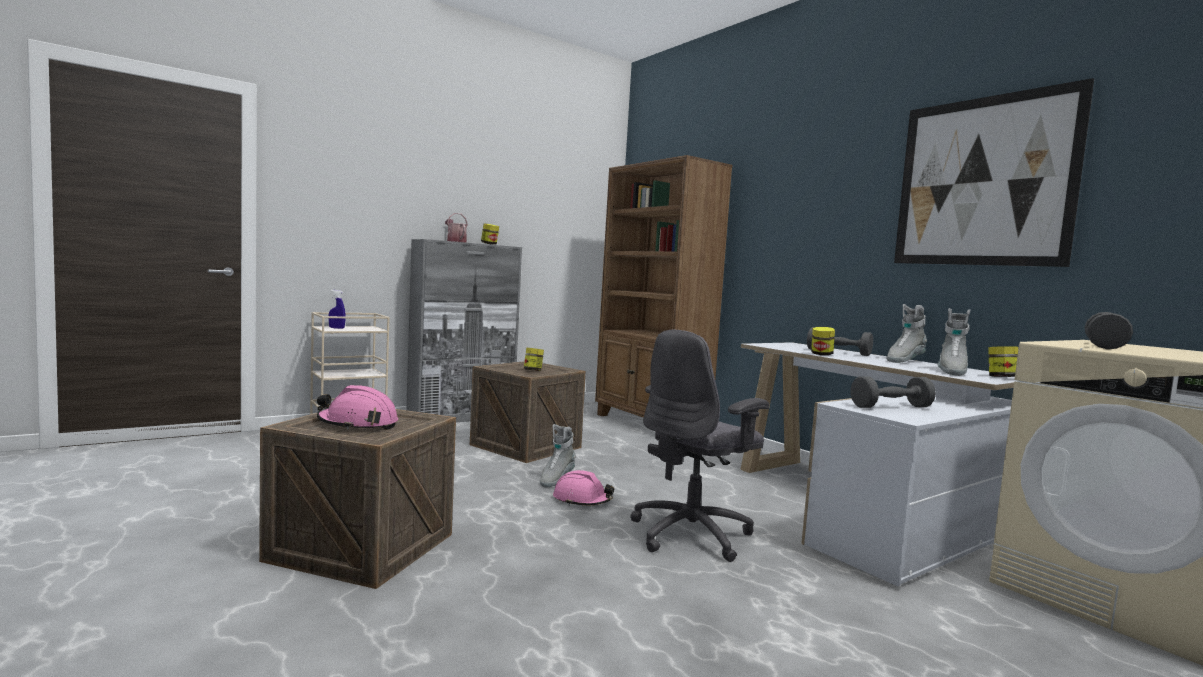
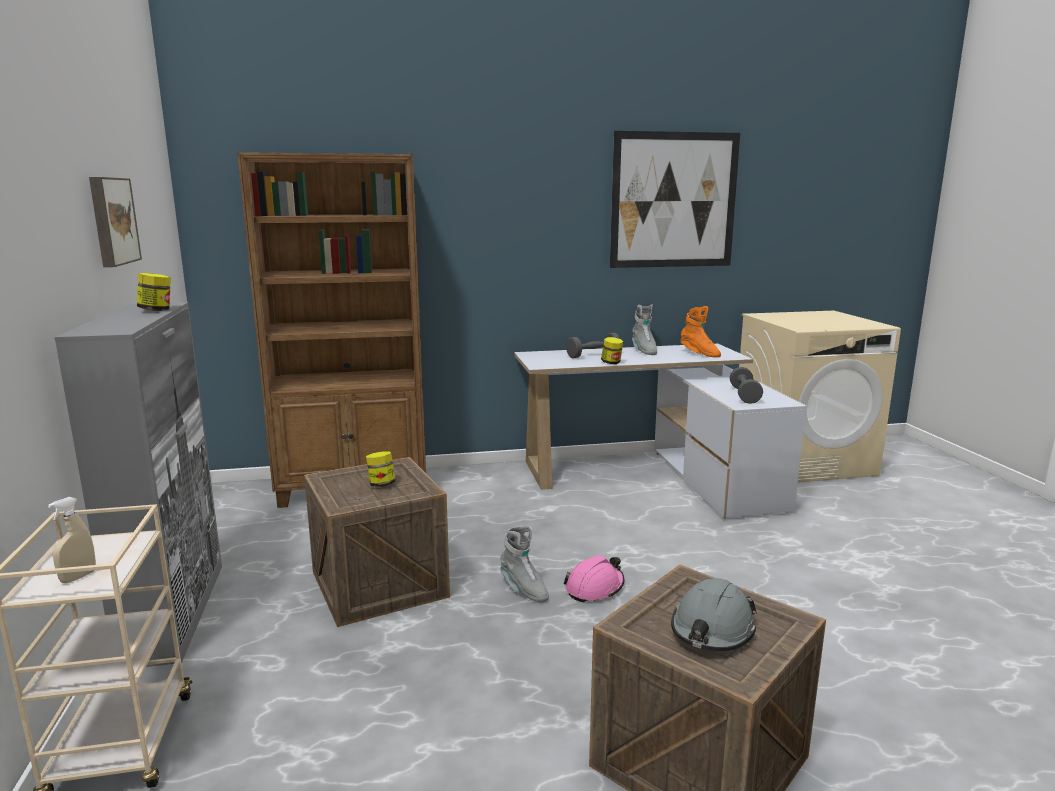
camera: 65 degrees left, 10 degrees up
(336, 328) = (78, 577): blue spray bottle -> beige spray bottle
(358, 424) = (712, 630): pink hard hat -> grey hard hat
(455, 241) = (123, 321): watering can -> none
(512, 202) = (111, 221): none -> picture
(692, 534) = (693, 555): grey office chair -> none
(951, 372) = (699, 354): grey boot -> orange boot
(1001, 377) = (721, 350): jar -> none
(1104, 346) = (804, 323): grey dumbbell -> none

